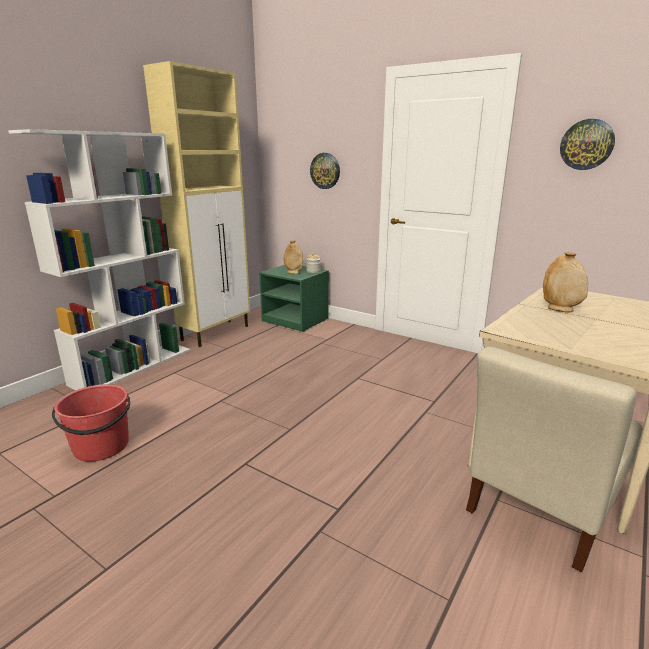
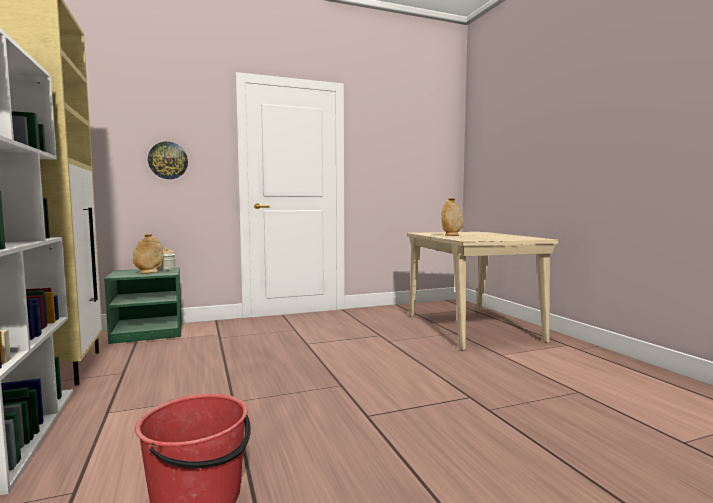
camera: 55 degrees left, 15 degrees down
(541, 505) = (514, 348): beige chair -> none
(586, 144) = (389, 147): wall clock -> none

